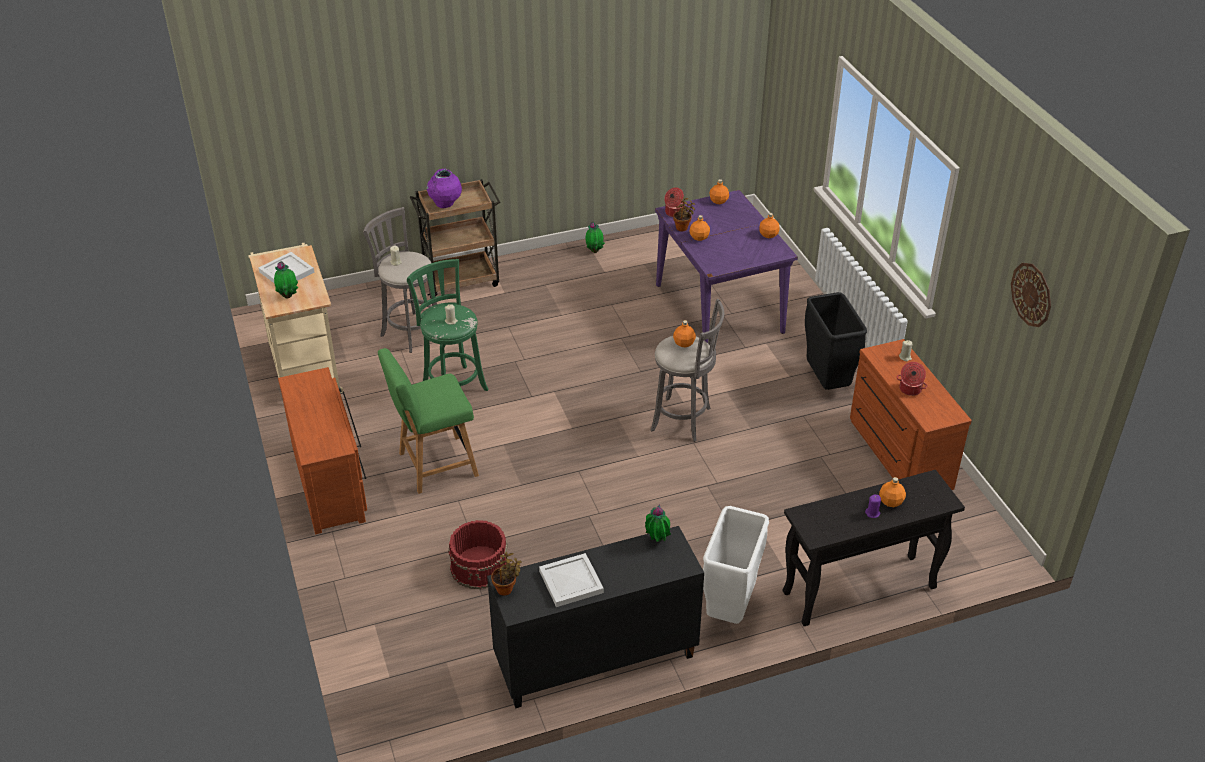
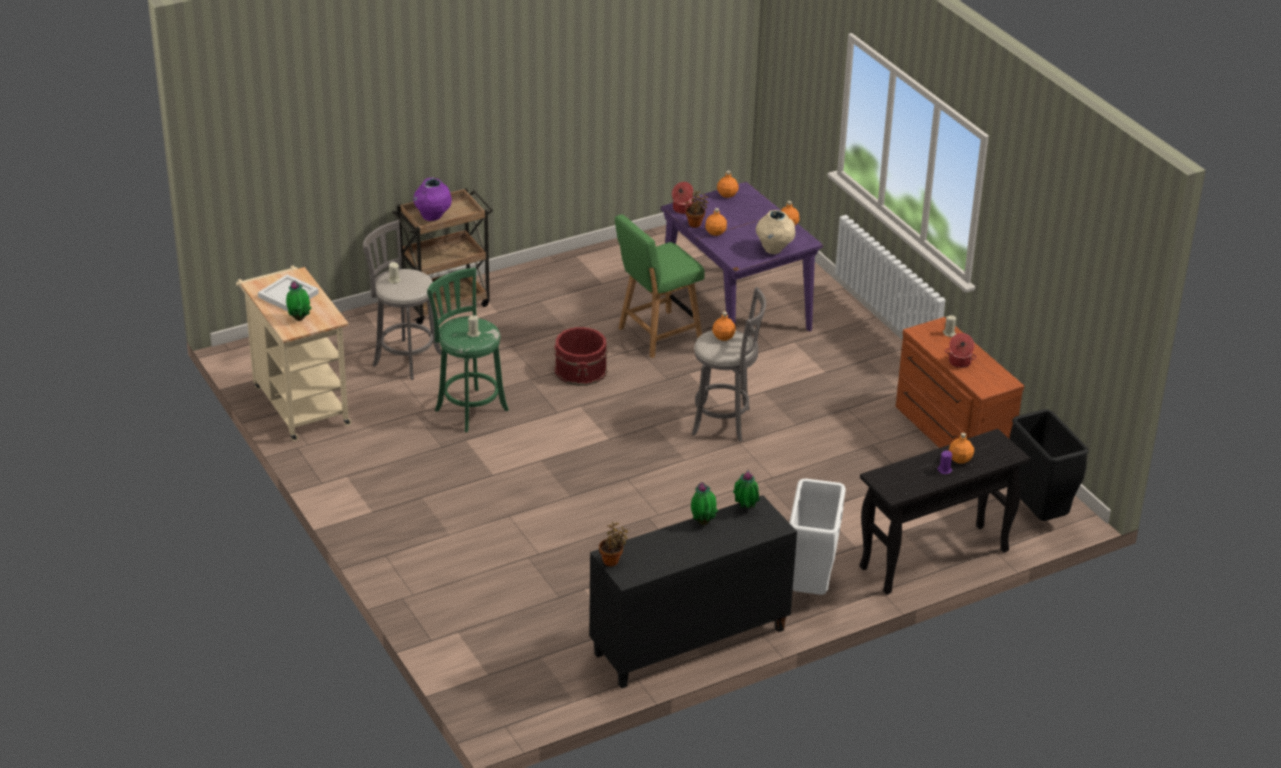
camera: 10 degrees left, 5 degrees down
(331, 482) = (368, 510): brown dresser -> none
(434, 465) = (473, 486): green chair -> green chair (656, 335)
(480, 566) = (550, 572): red bucket -> red bucket (581, 370)
(570, 582) = (672, 550): white tray -> none
(594, 251) = (585, 262): potted plant -> potted plant (703, 522)
(750, 258) = (774, 249): none -> beige vase
(827, 382) = (866, 375): black trash can -> black trash can (1038, 514)
(1031, 294) = (1071, 249): wall clock -> none

